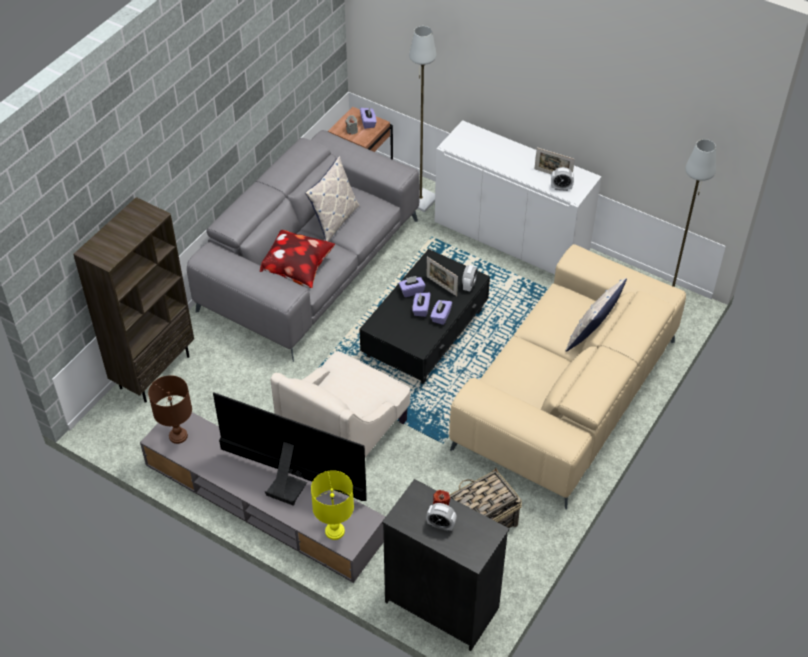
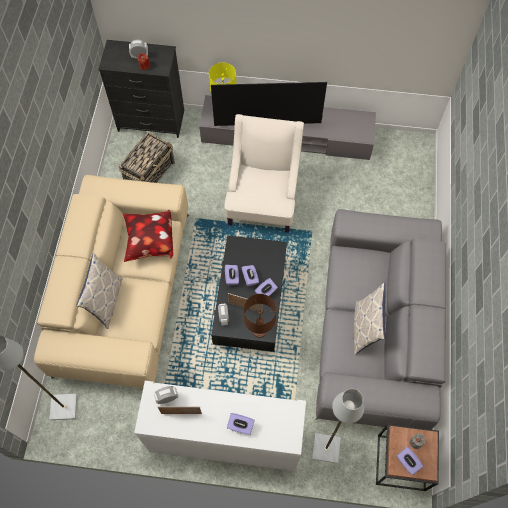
camera: 155 degrees right, 15 degrees up
(154, 371) = (417, 191): brown bookcase -> none
(178, 436) = (355, 124): brown table lamp -> brown table lamp (259, 330)
(298, 271) = (360, 265): pillow -> pillow (150, 243)
(503, 151) = (240, 426): none -> purple tissue box

